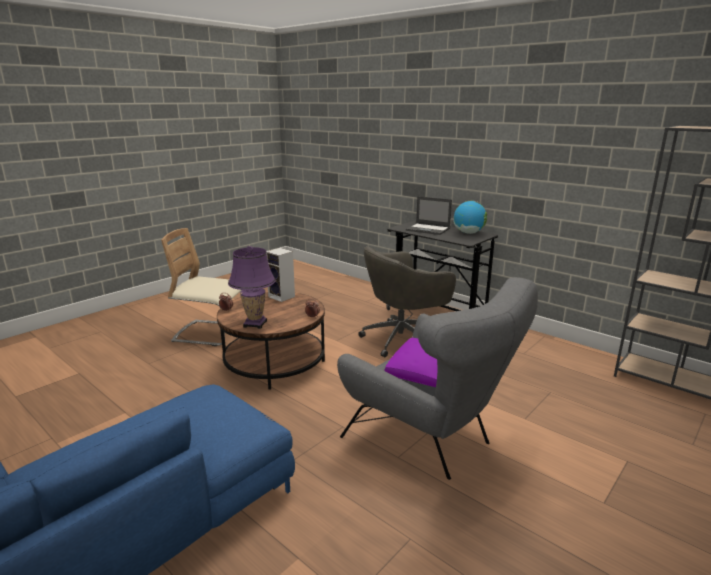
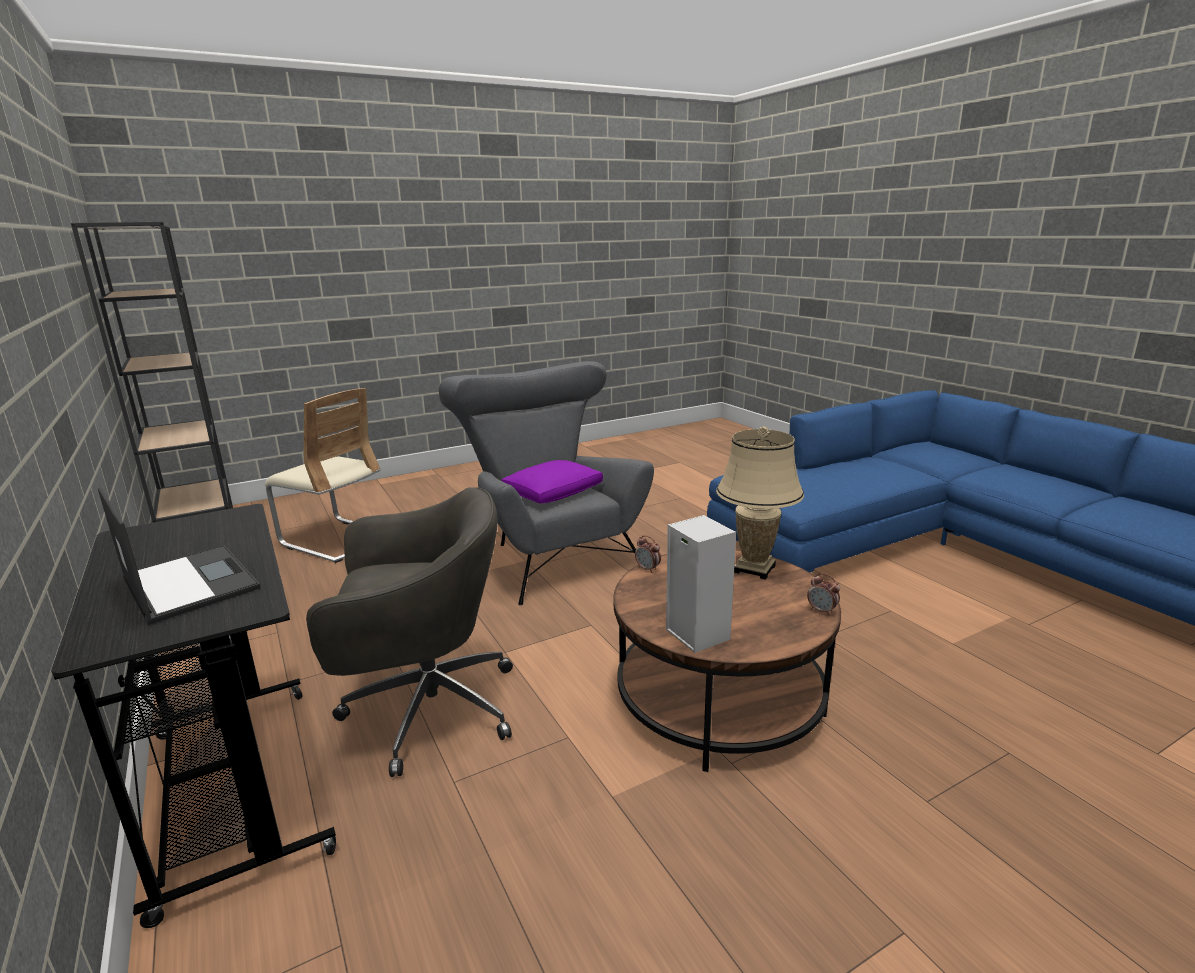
camera: 160 degrees left, 0 degrees up
(209, 333) = (914, 852): beige chair -> beige chair (336, 540)
(255, 324) = (754, 569): purple table lamp -> beige table lamp
(469, 233) = (141, 547): globe -> none

